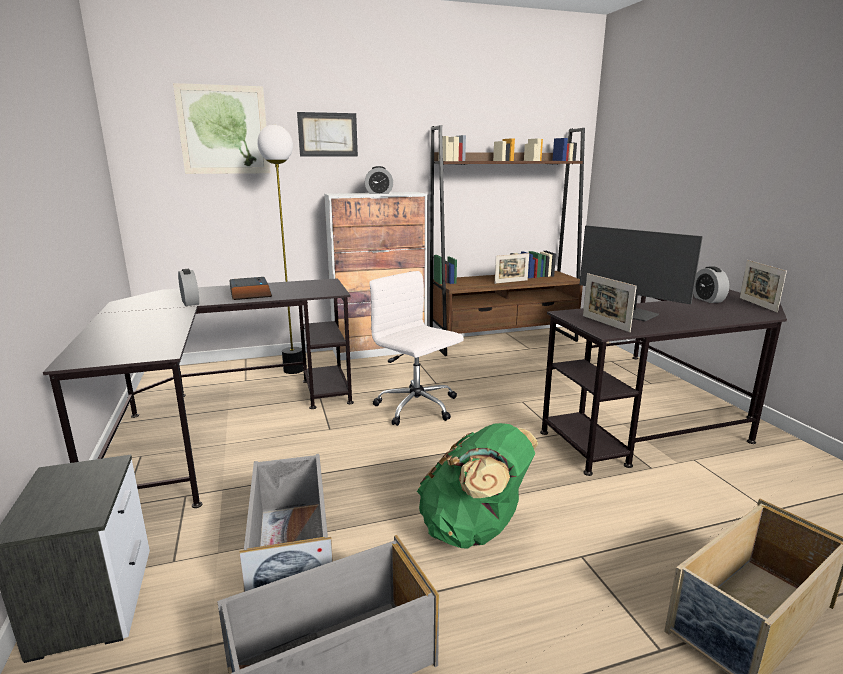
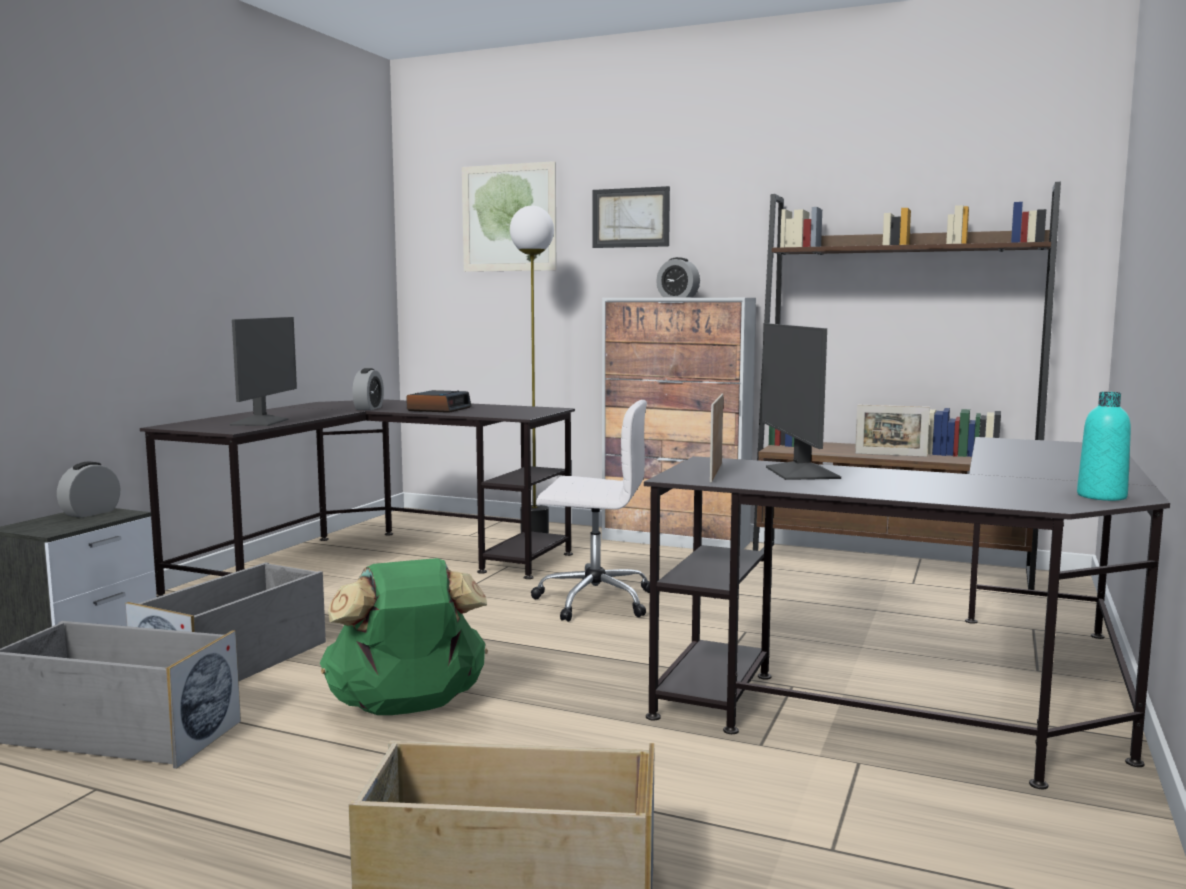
camera: 40 degrees right, 10 degrees down
(153, 337) = (261, 422): none -> monitor
(417, 407) = (593, 601): white office chair -> white office chair turned 105 degrees clockwise
(707, 299) = (1024, 480): alarm clock -> alarm clock (90, 513)
(757, 304) = (1101, 496): picture frame -> turquoise bottle

